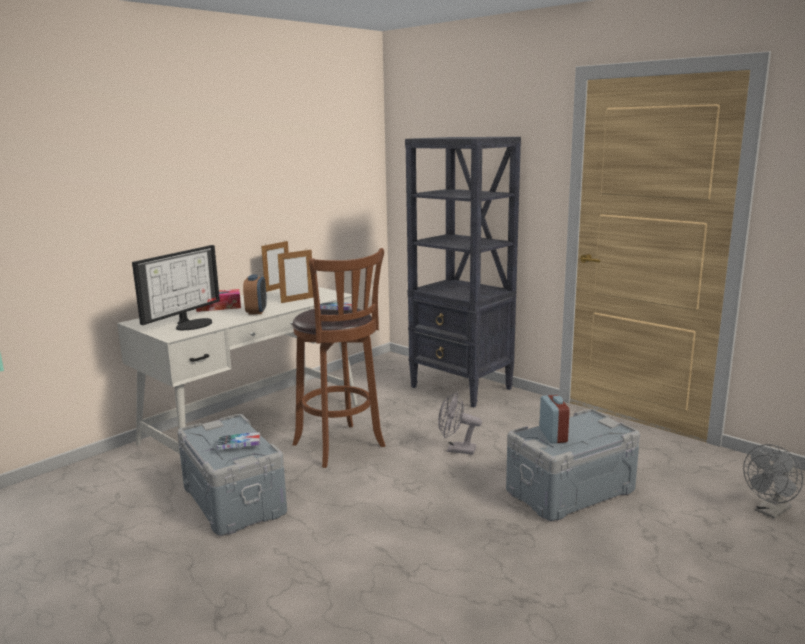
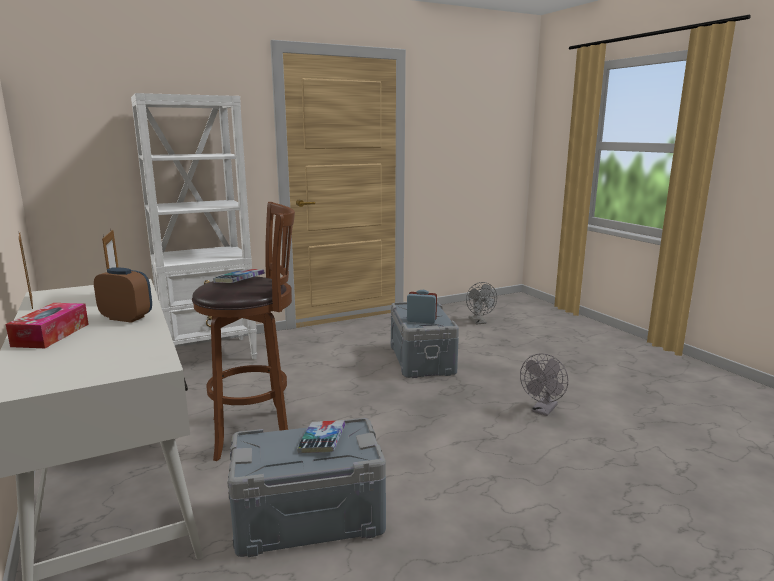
camera: 70 degrees left, 0 degrees up
(191, 324) = (111, 353): monitor -> none
(456, 449) = (324, 381): grey fan -> grey fan (543, 410)
(461, 388) = (210, 354): black bookcase -> white bookcase

